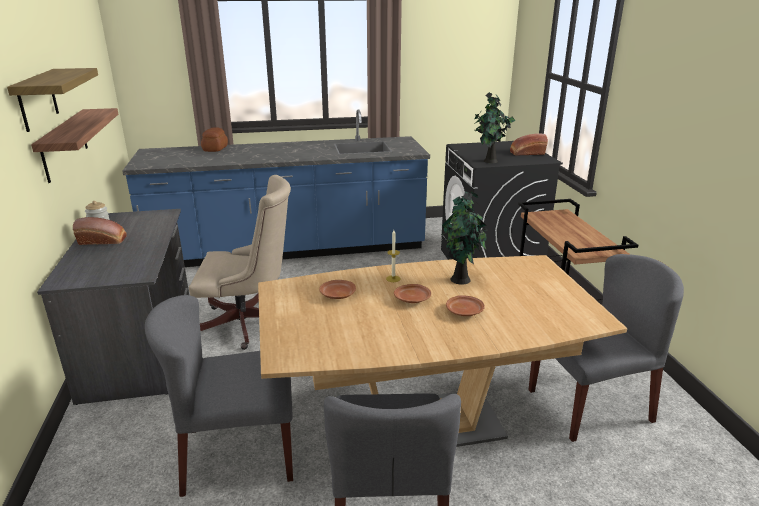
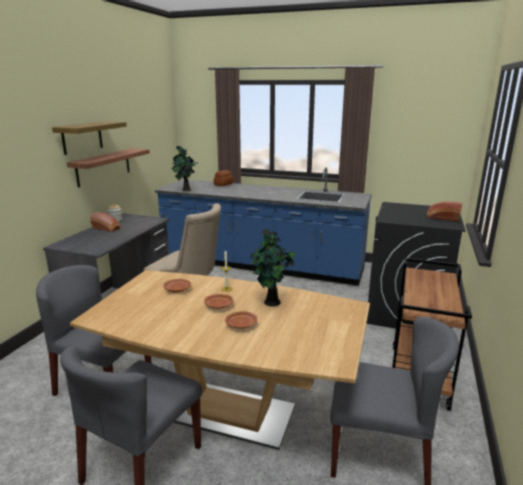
camera: 30 degrees right, 5 degrees down
(490, 161) = (397, 219): potted plant -> potted plant (185, 190)

